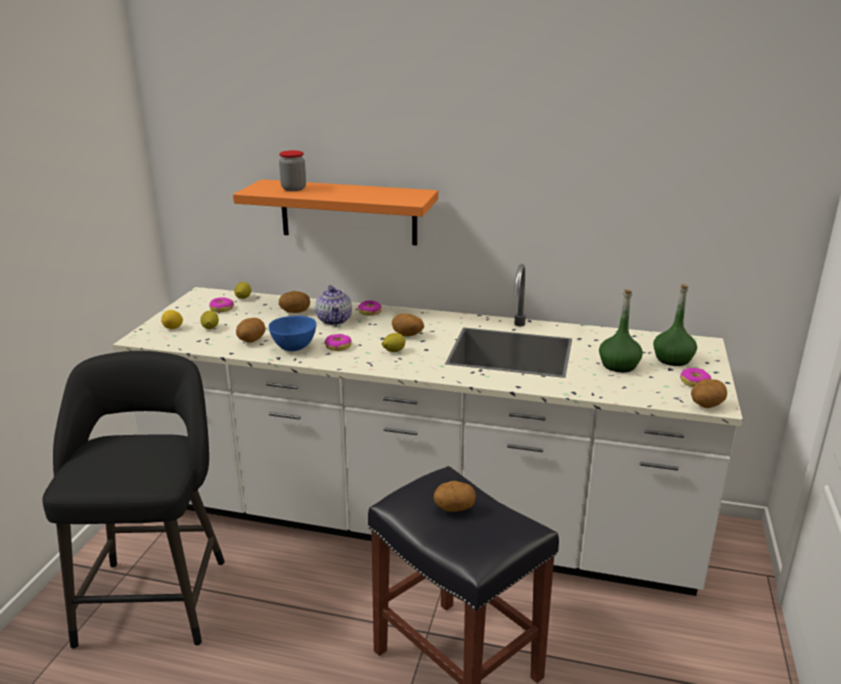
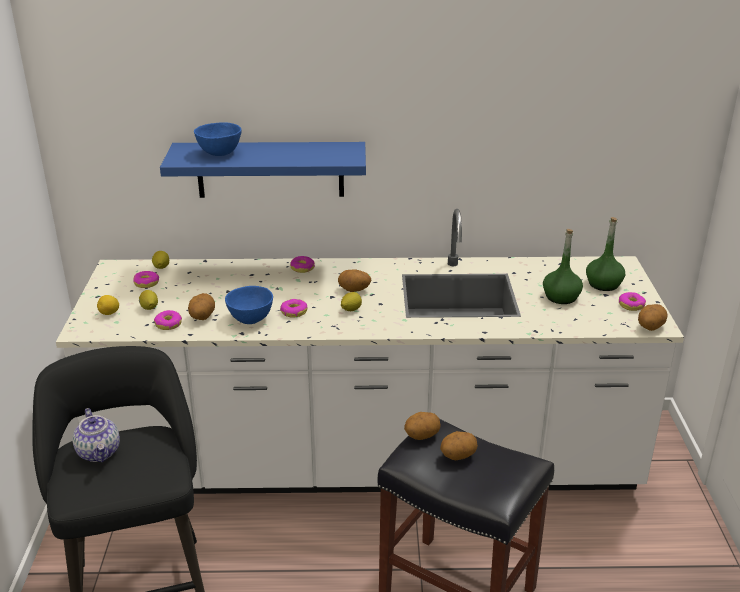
camera: 15 degrees left, 5 degrees up
(217, 343) = (168, 324): none -> donut
(293, 189) = (219, 153): jar -> blue bowl
(295, 312) = (226, 277): potato -> potato (422, 436)
(334, 320) = (273, 282): teapot -> teapot (99, 452)
(348, 212) = (270, 169): orange shelf -> blue shelf

